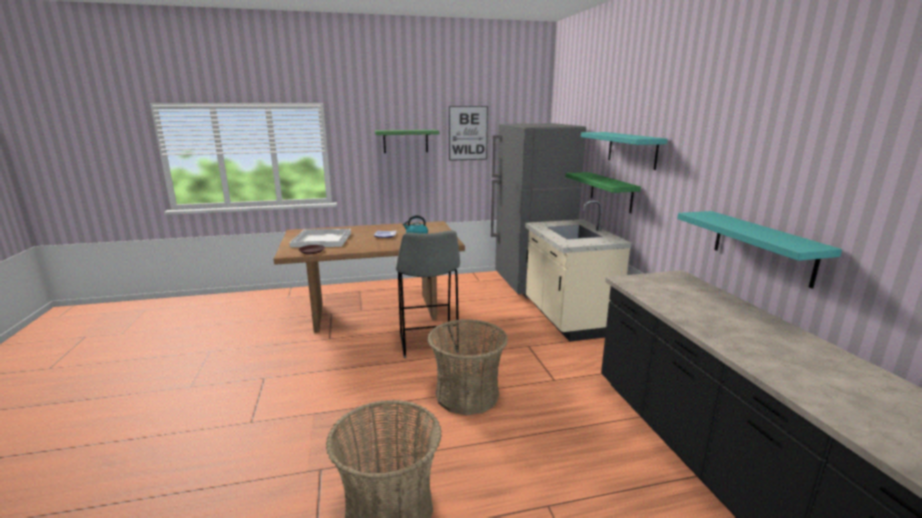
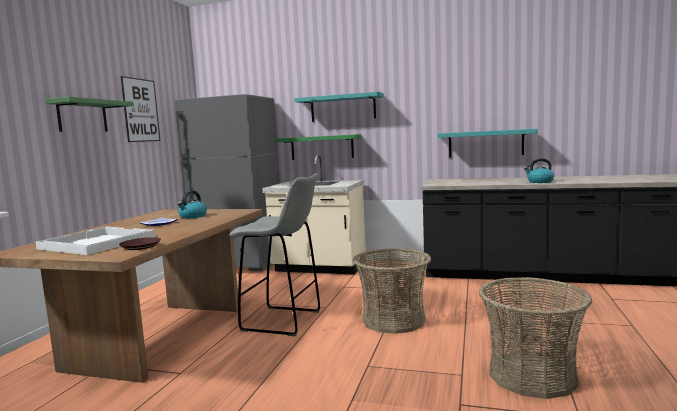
camera: 60 degrees left, 10 degrees down
(733, 342) = (539, 182): none -> kettle

